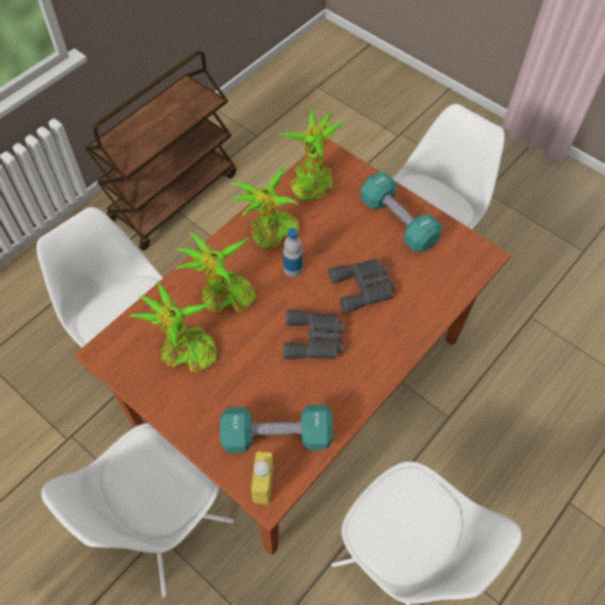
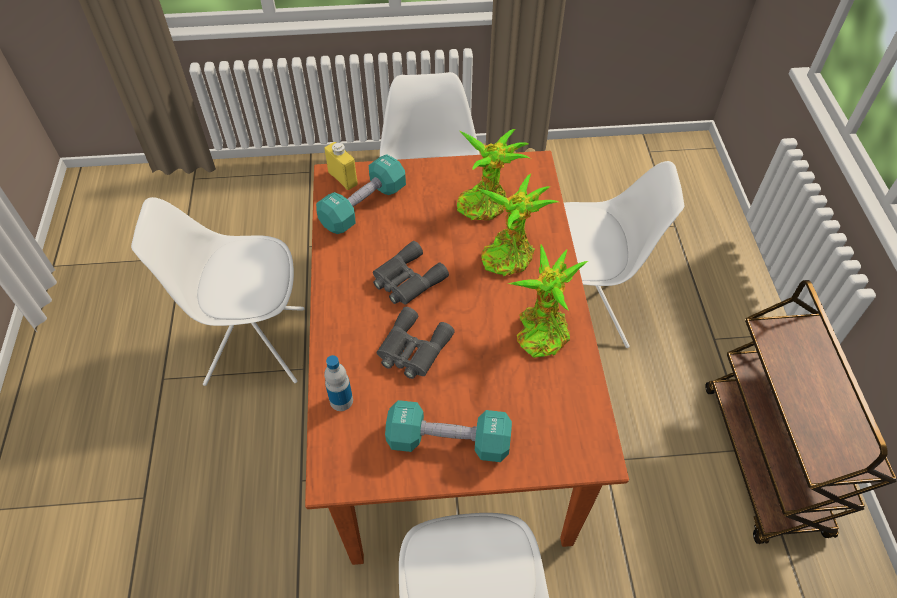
camera: 135 degrees right, 5 degrees down
(293, 269) = (487, 316): bottle -> bottle (341, 400)
(311, 180) = (575, 412): potted plant -> none

